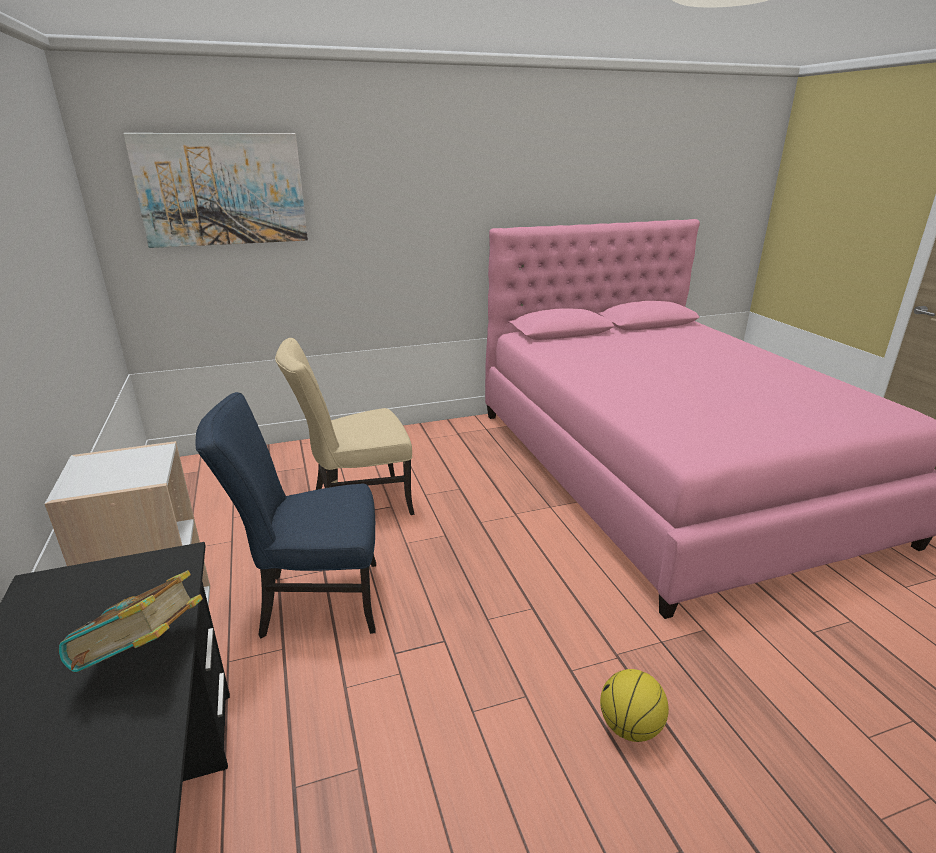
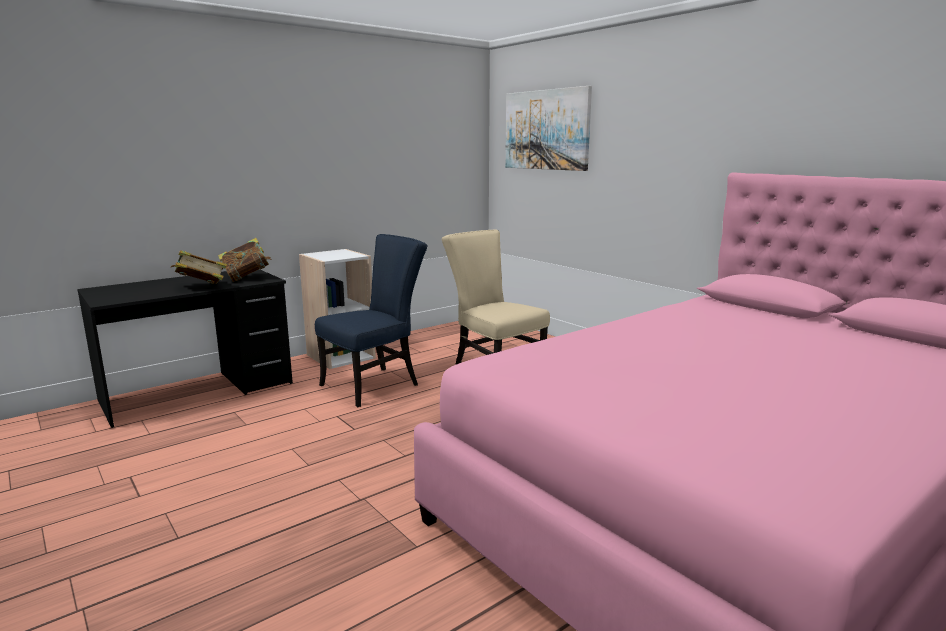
camera: 70 degrees right, 10 degrees down
(121, 587) = (247, 278): none -> book
(312, 601) = (375, 384): blue chair -> blue chair turned 75 degrees clockwise
(629, 727) = (284, 510): basketball -> none

